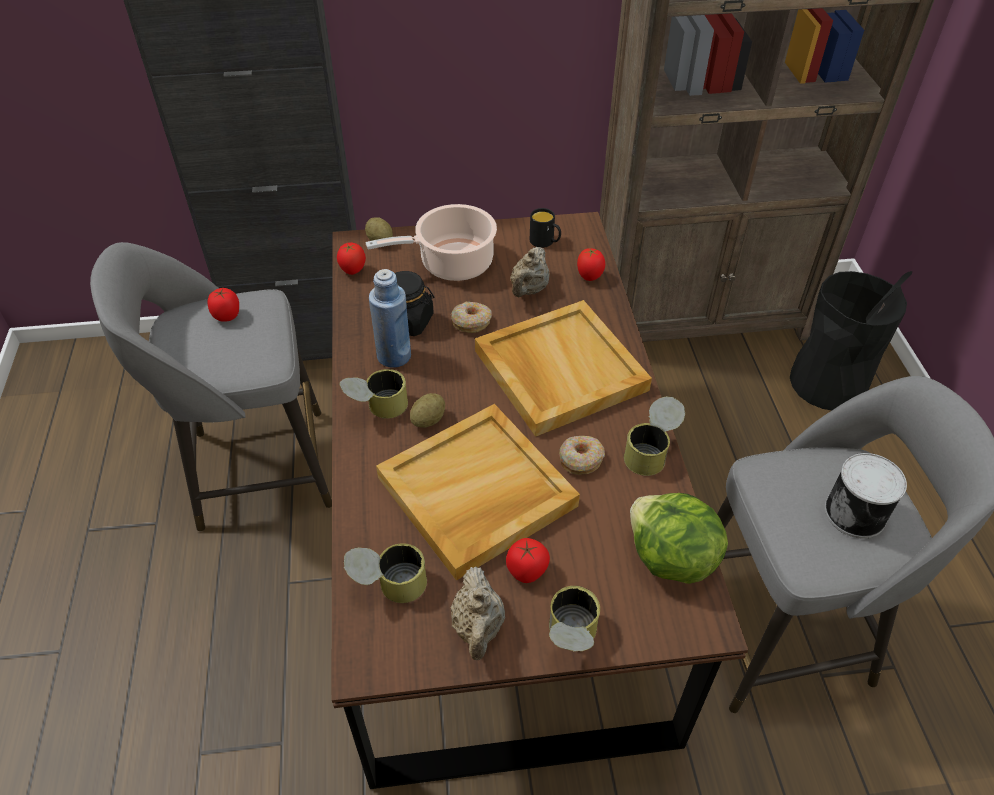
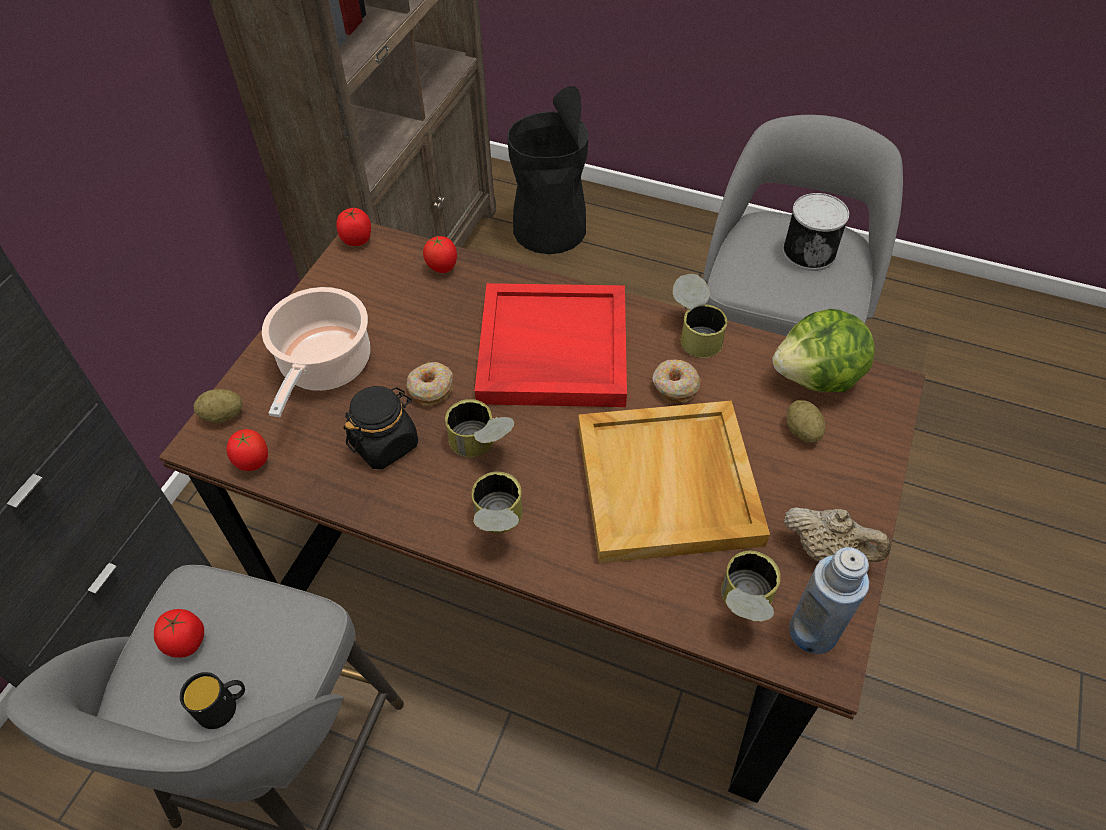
camera: 60 degrees left, 5 degrees up
(394, 356) = (429, 478): blue bottle -> blue bottle (813, 631)
(428, 420) = (546, 485): potato -> potato (802, 431)
(527, 571) = (782, 485): tomato -> tomato (357, 240)
(529, 290) = (422, 322): beige teapot -> none
(545, 242) = (361, 277): black mug -> black mug (224, 706)
(558, 370) = (551, 350): beige tray -> red tray
(570, 639) = (869, 486): can -> can (481, 446)

